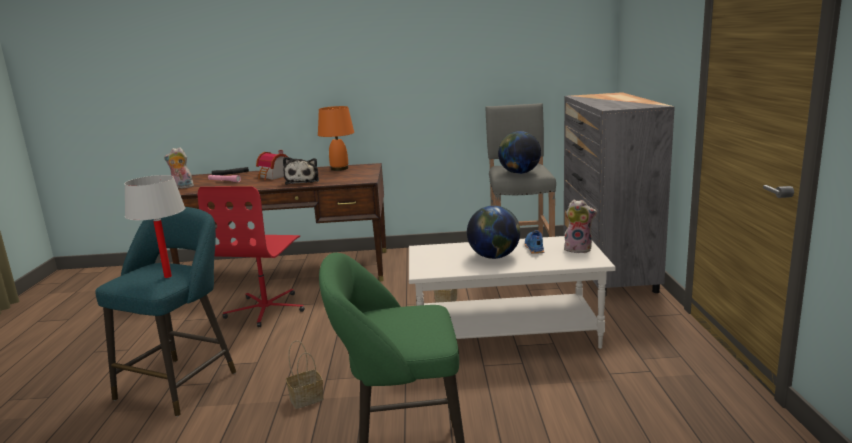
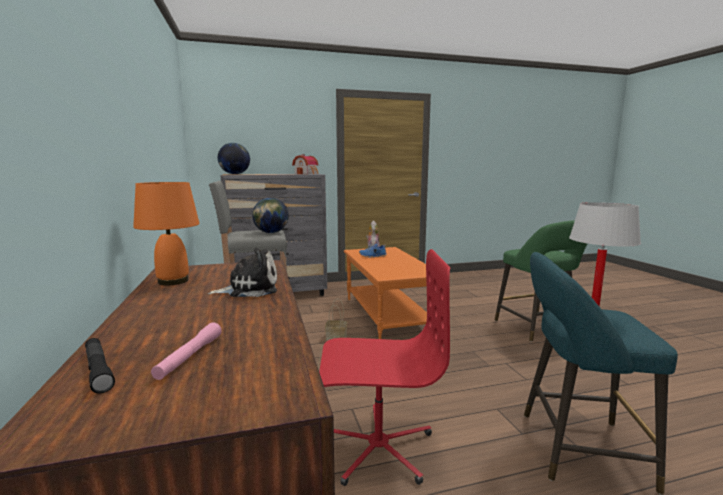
camera: 105 degrees left, 5 degrees down
(182, 187) = (230, 403): plush toy -> none
(274, 176) = (188, 314): toy house -> toy house (307, 173)
(307, 398) = (519, 367): basket -> none
(494, 256) = (393, 262): globe -> globe (234, 174)
(505, 335) = (388, 315): white coffee table -> orange coffee table

